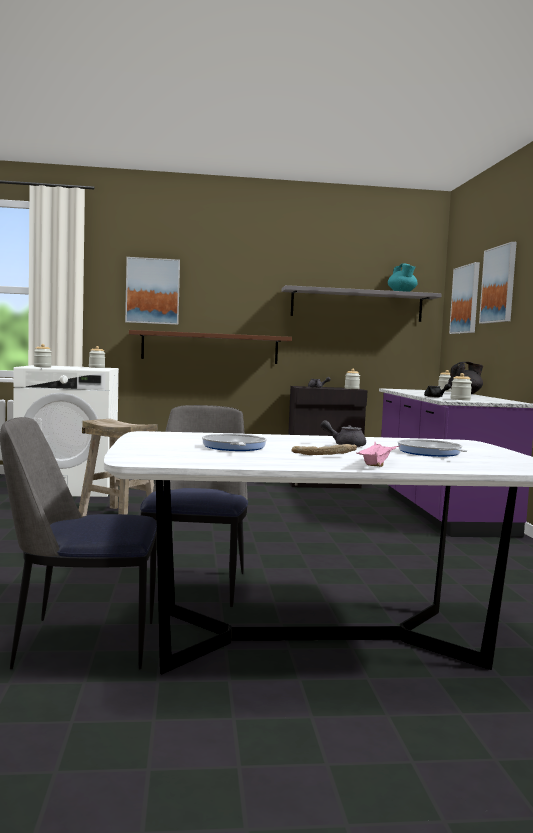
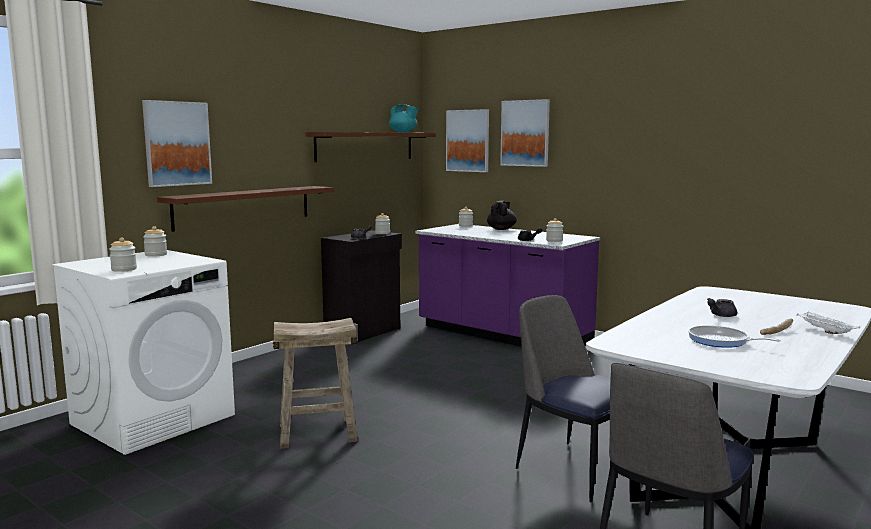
camera: 45 degrees left, 5 degrees up
(357, 305) = (365, 146): grey shelf -> brown shelf
(377, 464) = (824, 331): pink tray -> white tray
(430, 453) = (769, 309): frying pan -> none

